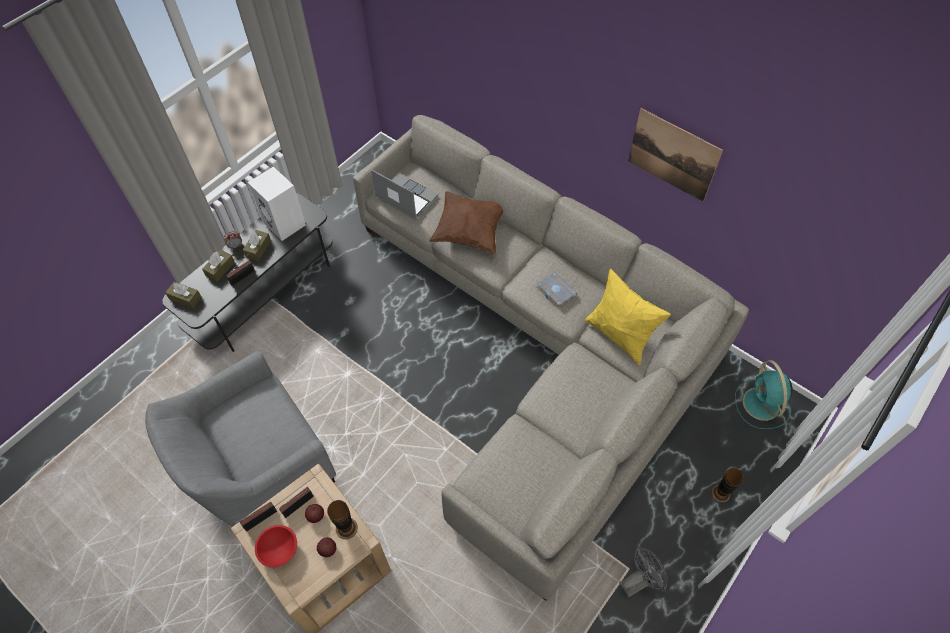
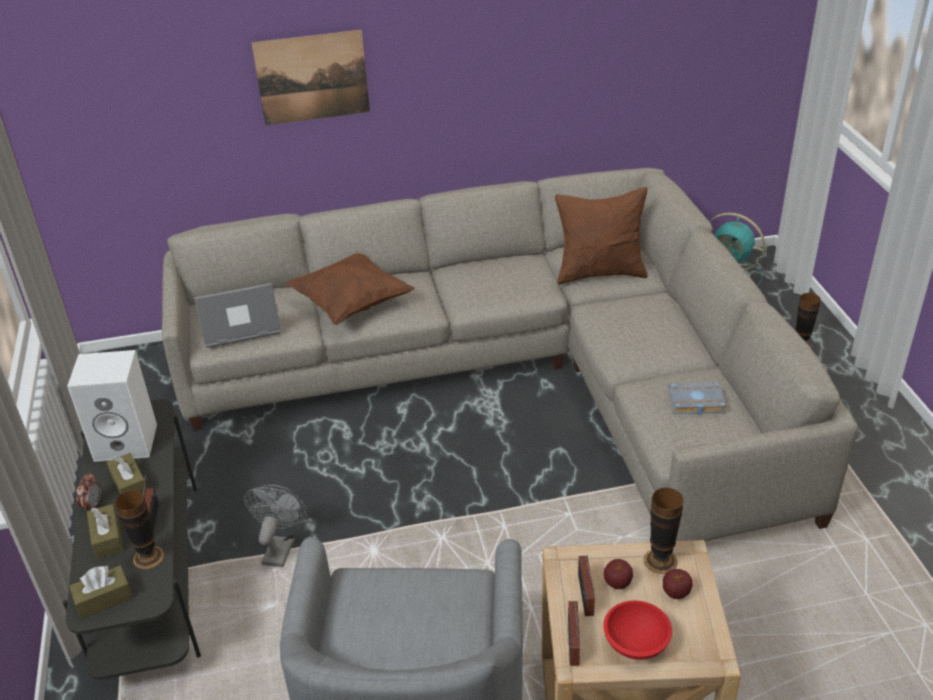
camera: 50 degrees left, 20 degrees down
(220, 294) = (148, 557): none -> vase
(554, 291) = (502, 284): grey book -> grey book (695, 403)
(619, 335) = (600, 273): yellow pillow -> brown pillow
(638, 580) = (853, 447): grey fan -> grey fan (280, 547)
(673, 155) = (523, 53): picture -> picture (312, 77)

